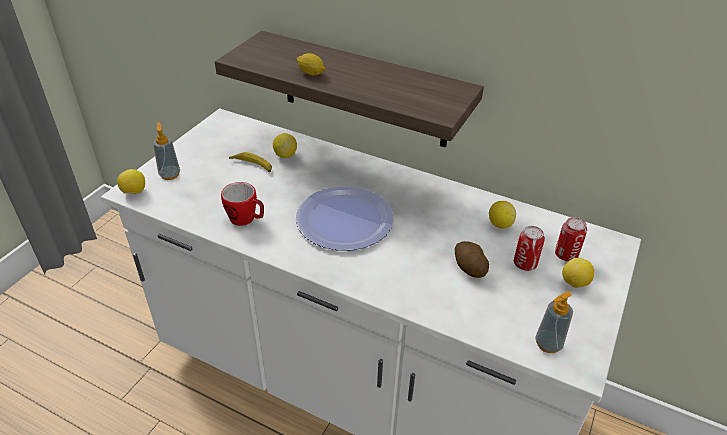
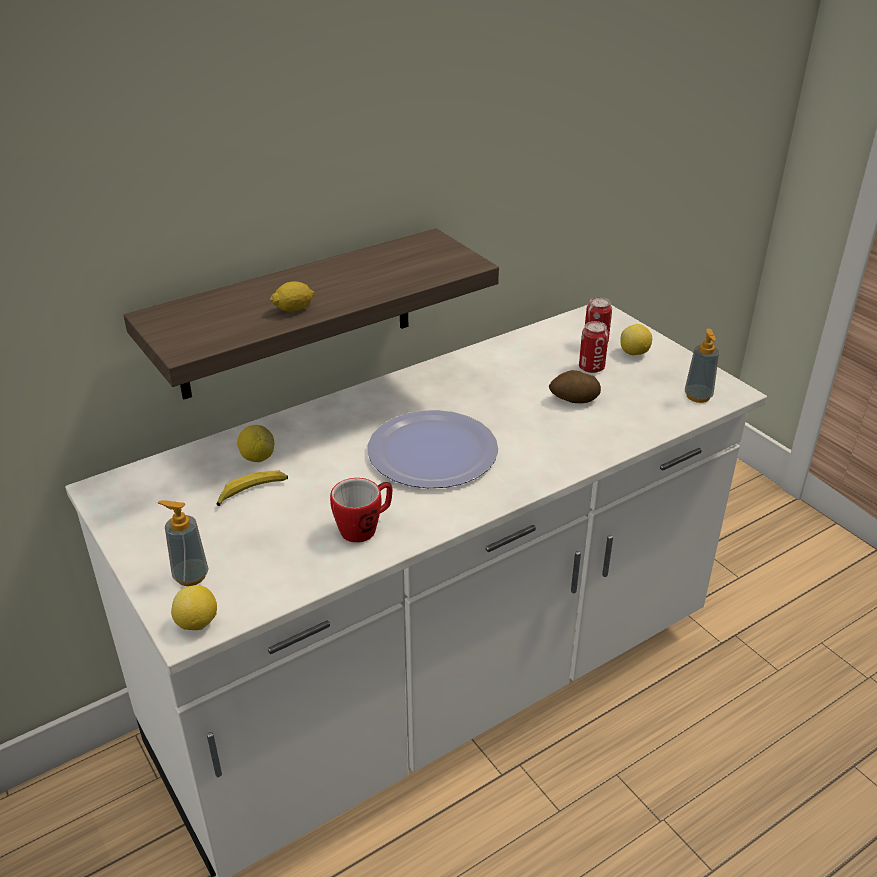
camera: 60 degrees left, 5 degrees down
(500, 224) = (525, 358): lemon -> none

